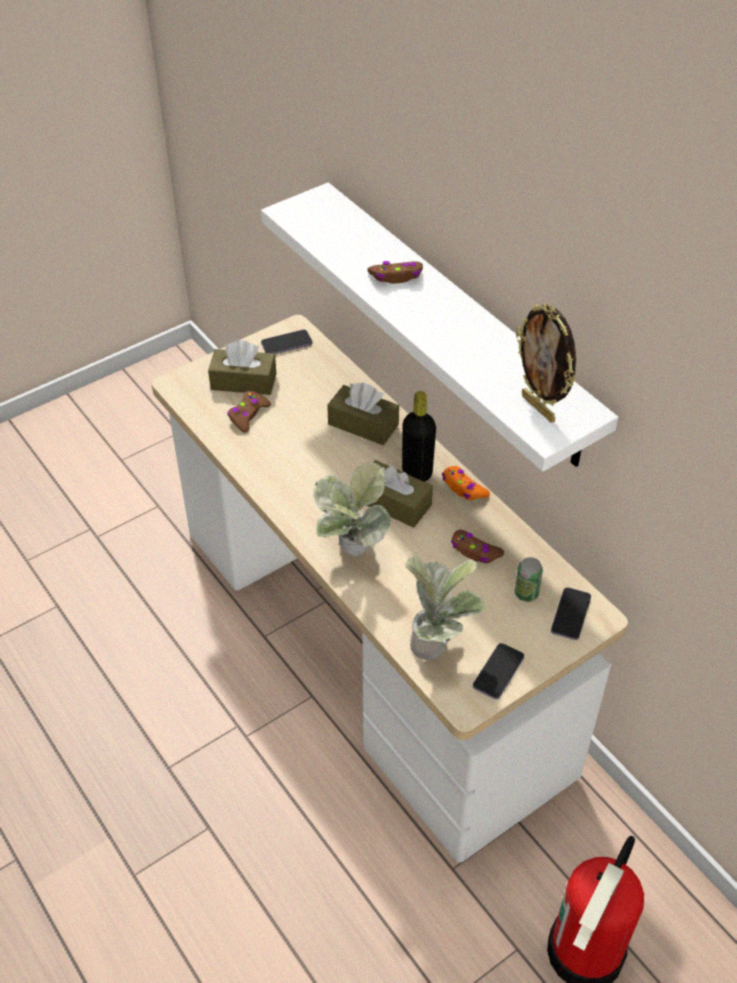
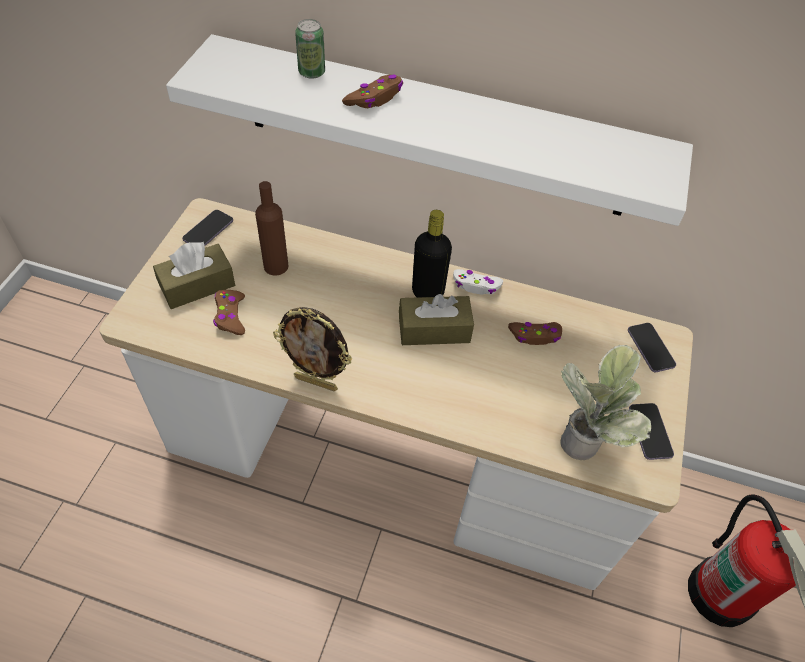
camera: 40 degrees left, 5 degrees up
(314, 395) = (276, 266): none -> brown bottle
(351, 554) = (442, 398): potted plant -> none
(363, 424) = (344, 272): brown tissue box -> none
(463, 488) = (476, 286): orange game controller -> white game controller
(526, 593) = (604, 350): can -> can (311, 72)
(539, 408) = (630, 166): picture frame -> picture frame (316, 382)

